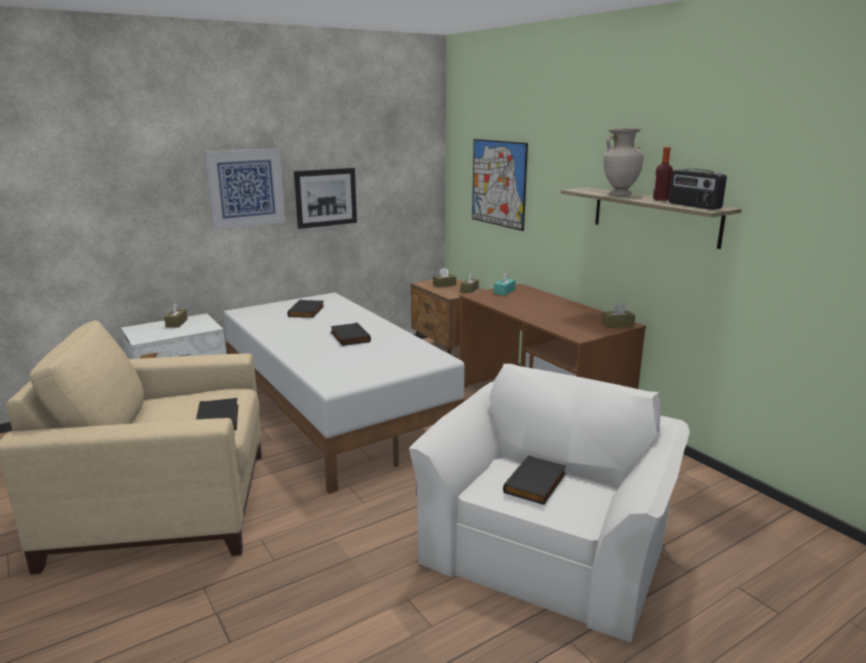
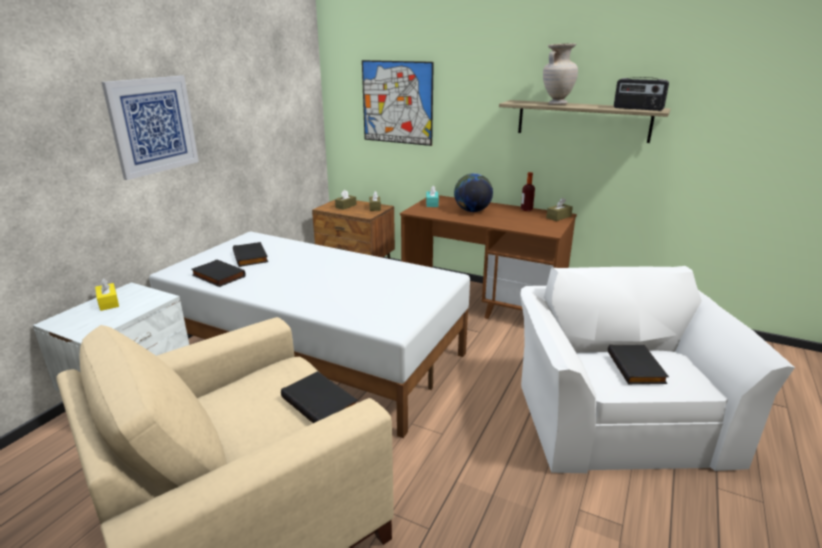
camera: 30 degrees left, 5 degrees up
(176, 323) = (108, 302): brown tissue box -> yellow tissue box
(326, 197) = (231, 130): picture -> none
(349, 337) = (334, 274): black book -> black book (217, 276)
(533, 304) = (472, 211): none -> globe
(660, 199) = (598, 106): bottle -> bottle (526, 209)

